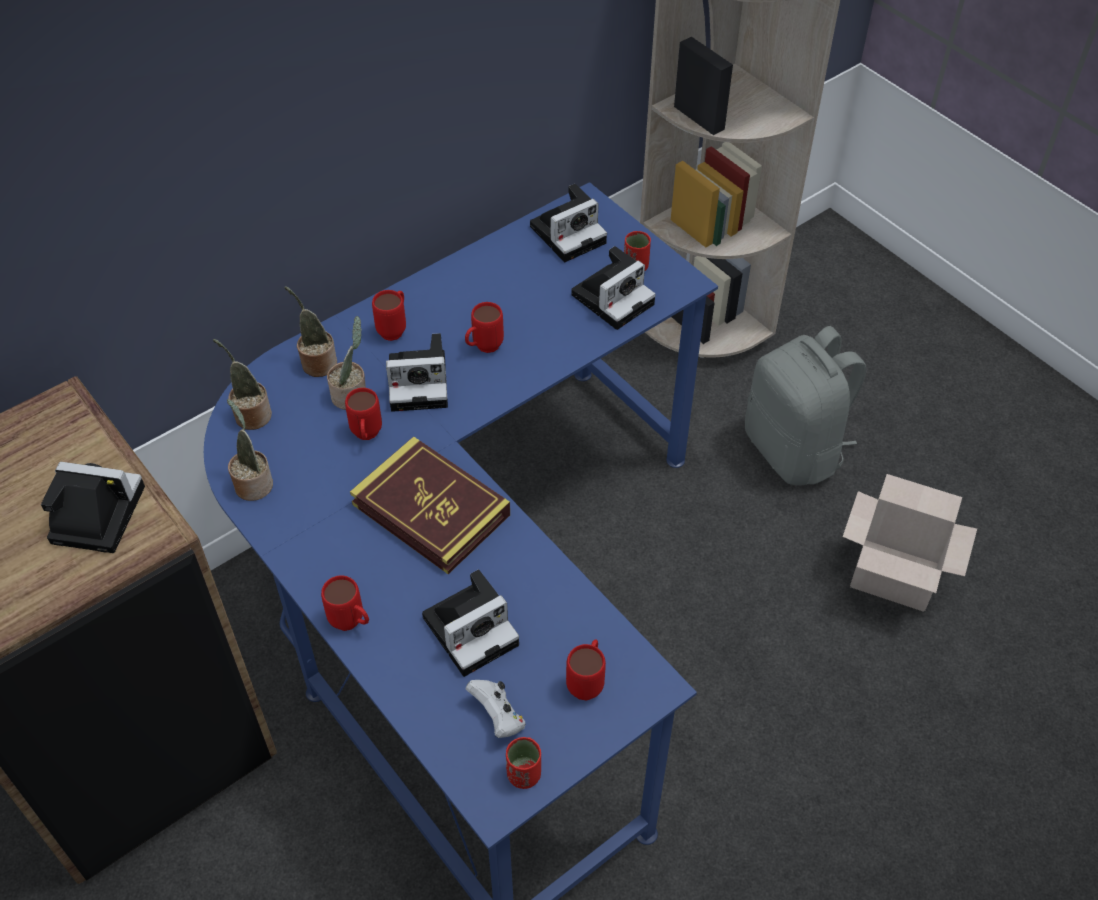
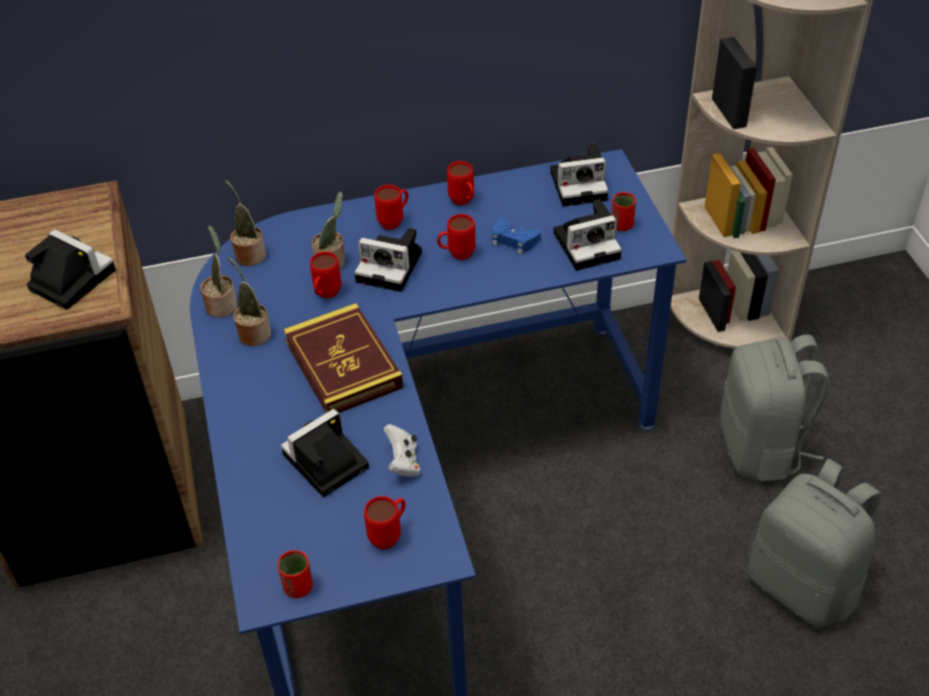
camera: 25 degrees right, 5 degrees down
(317, 363) = (320, 230): potted plant -> potted plant (253, 333)
(352, 624) = (234, 429): red mug -> red mug (463, 203)
(473, 628) = (323, 463): camera -> camera turned 150 degrees clockwise
(498, 717) = (303, 537): white game controller -> white game controller (403, 462)
(534, 314) = (514, 240): none -> blue game controller
(896, 574) = (804, 585): cardboard box -> grey backpack

